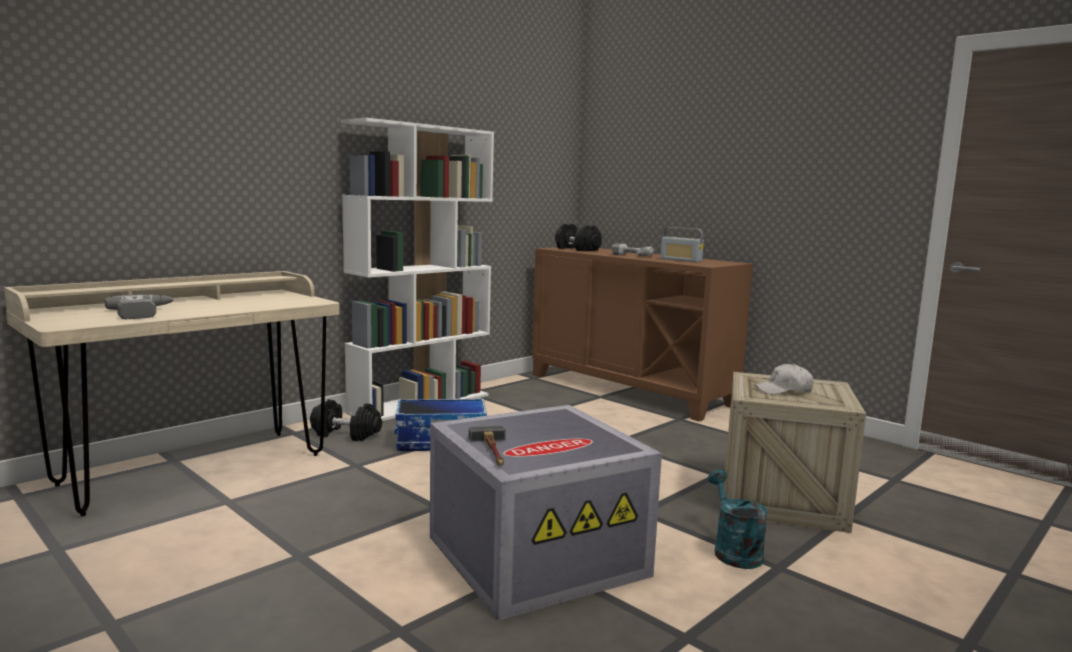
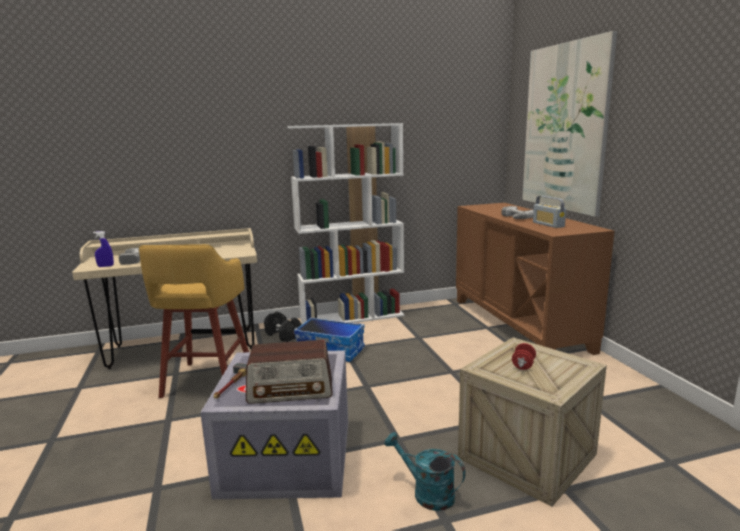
camera: 30 degrees right, 5 degrees up
(96, 322) = (105, 266): none -> blue spray bottle
(299, 502) = (206, 381): none -> yellow stool
(576, 445) = (291, 389): none -> radio
(577, 249) = (489, 207): black dumbbell -> none
(673, 153) = (564, 128): none -> picture
(733, 550) = (426, 493): turquoise watering can -> turquoise watering can turned 75 degrees counterclockwise
(783, 390) = (523, 365): white cap -> red dumbbell

